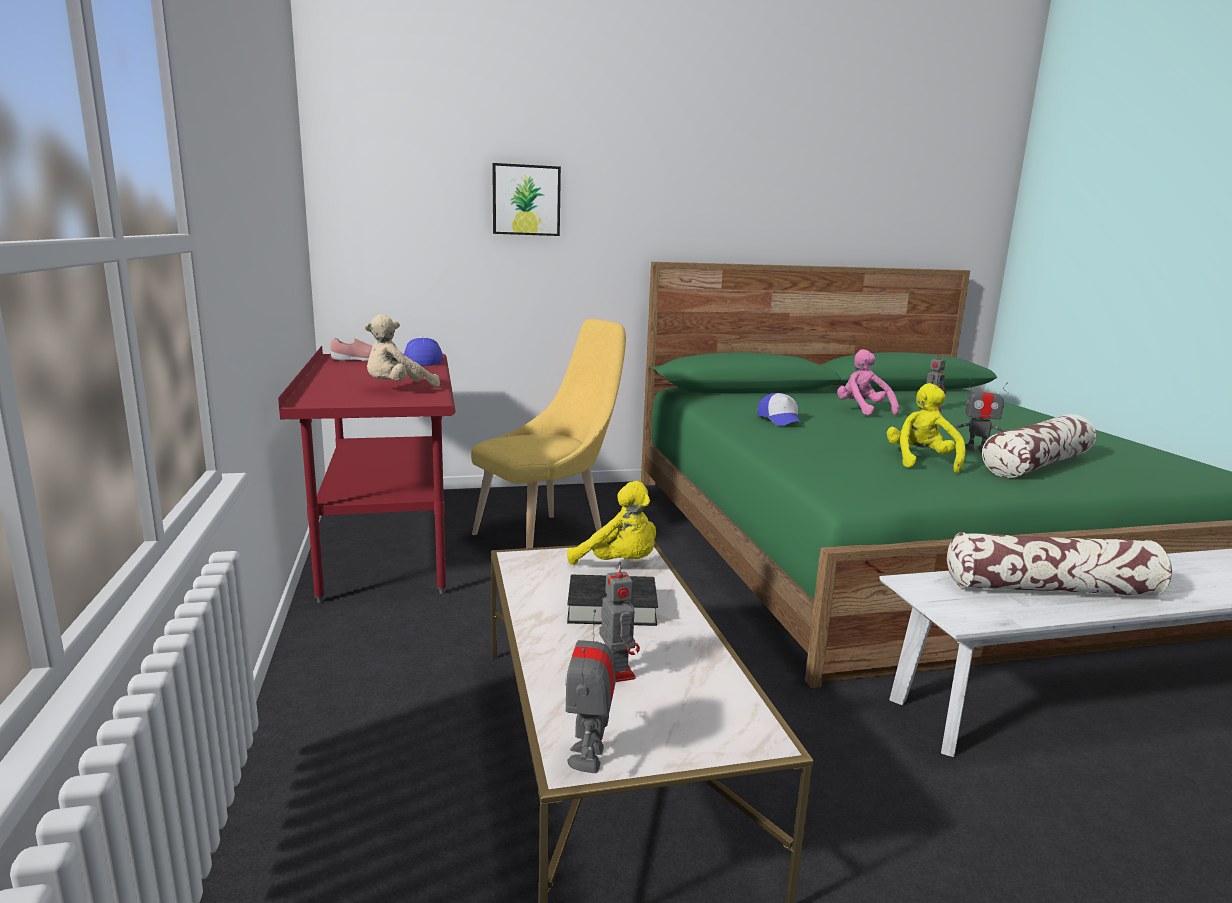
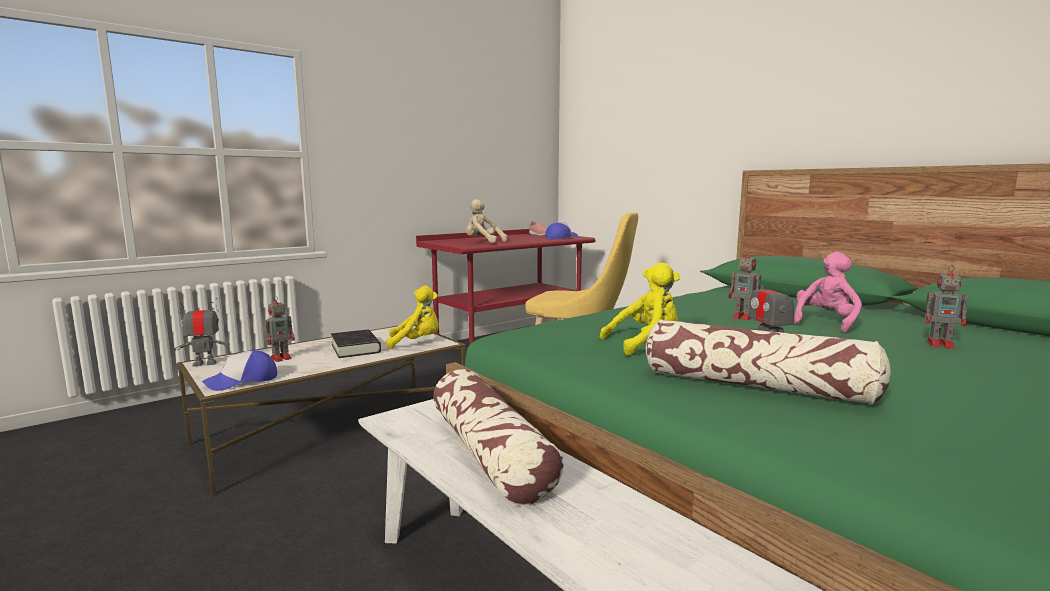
camera: 65 degrees right, 5 degrees down
(526, 200) = (662, 130): picture -> none
(619, 564) = (416, 342): yellow plush toy -> yellow plush toy turned 105 degrees counterclockwise
(781, 420) = (697, 307): cap -> cap (242, 381)
(838, 420) = (744, 317): none -> toy robot

